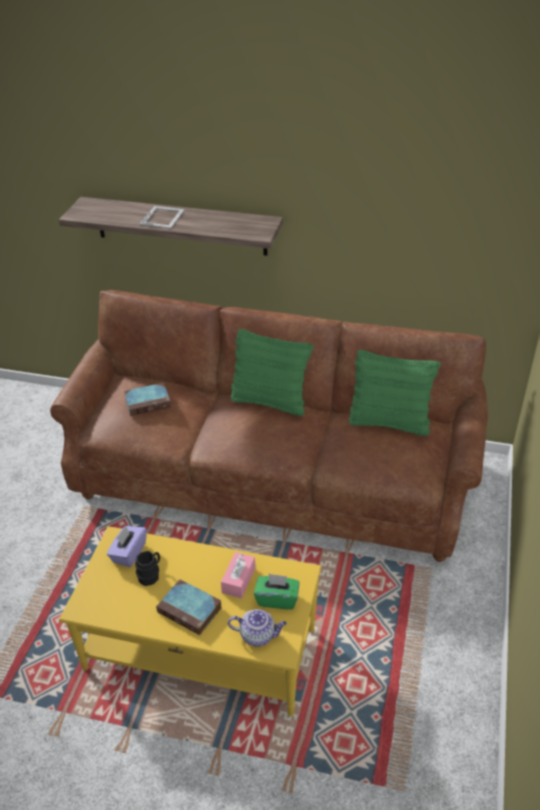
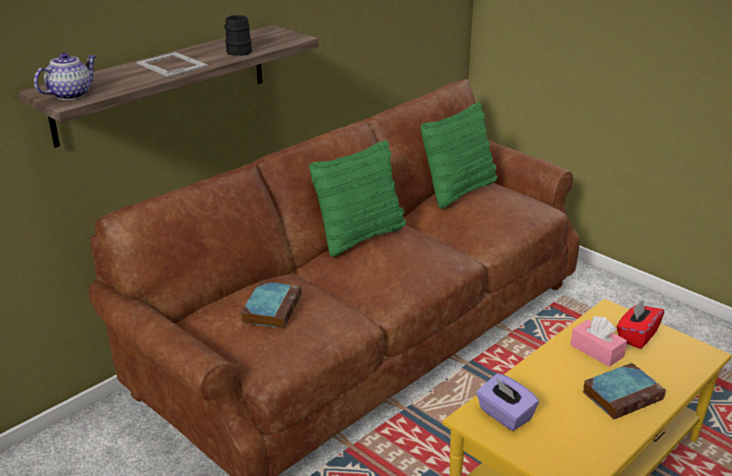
camera: 60 degrees left, 10 degrees down
(150, 574) = (551, 408): black mug -> black mug (238, 50)
(258, 635) = (680, 362): teapot -> teapot (71, 94)
(277, 599) = (636, 336): green tissue box -> red tissue box

